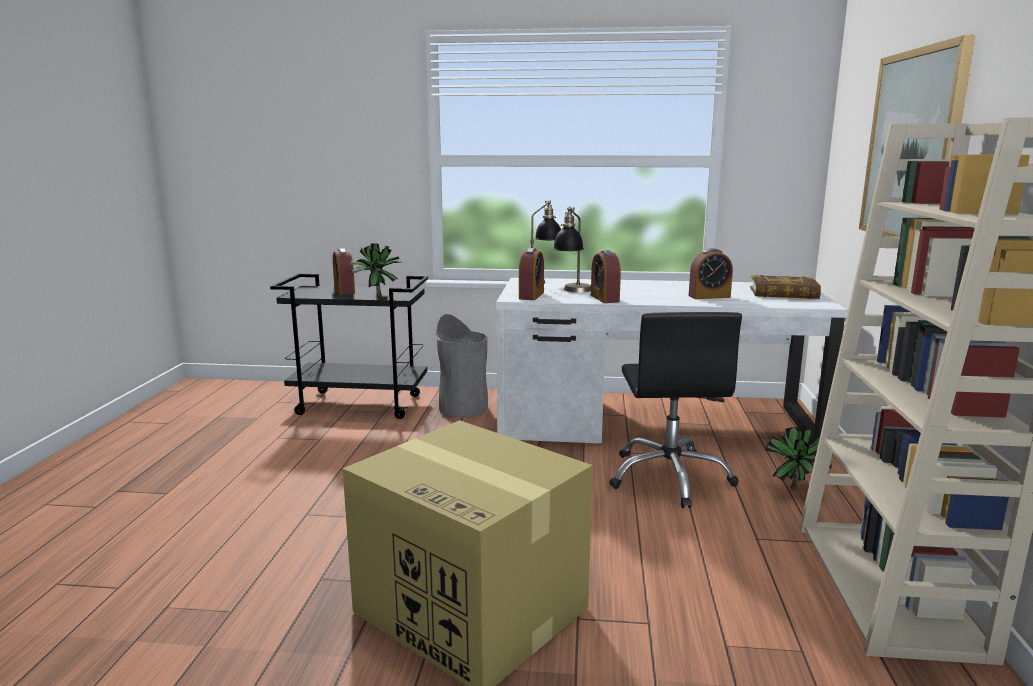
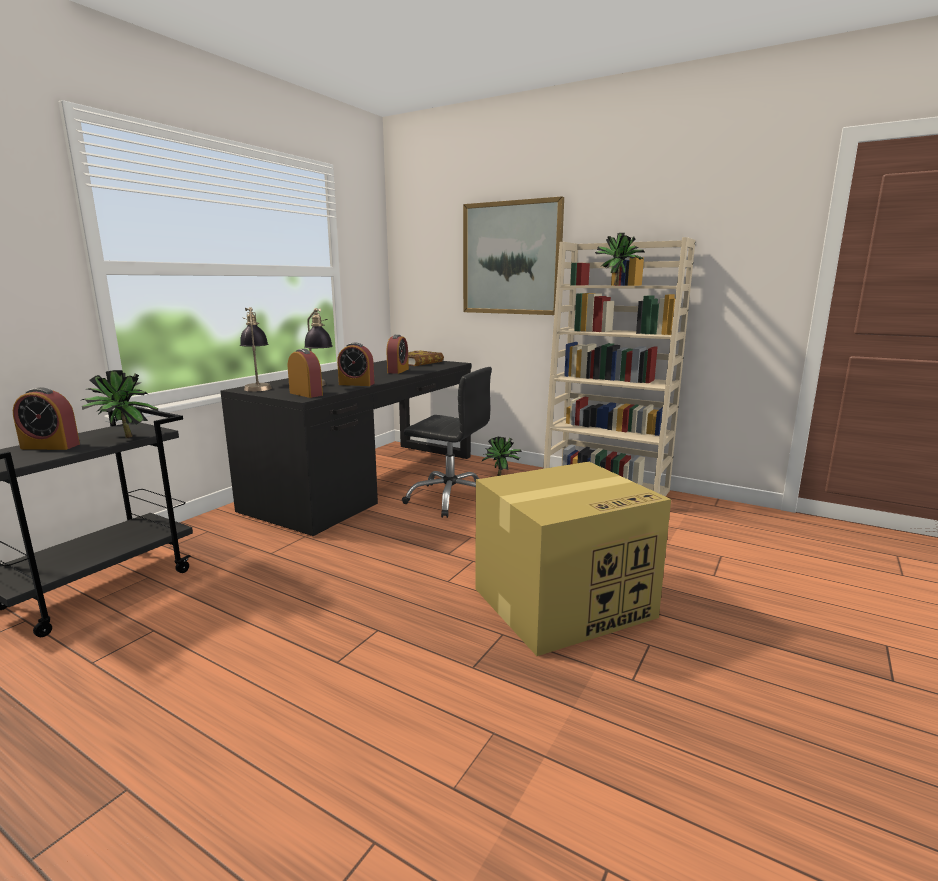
camera: 65 degrees left, 0 degrees up
(463, 408) = (218, 537): grey trash can -> none
(653, 424) = (369, 482): white desk -> black desk
(930, 210) = (618, 285): none -> potted plant

